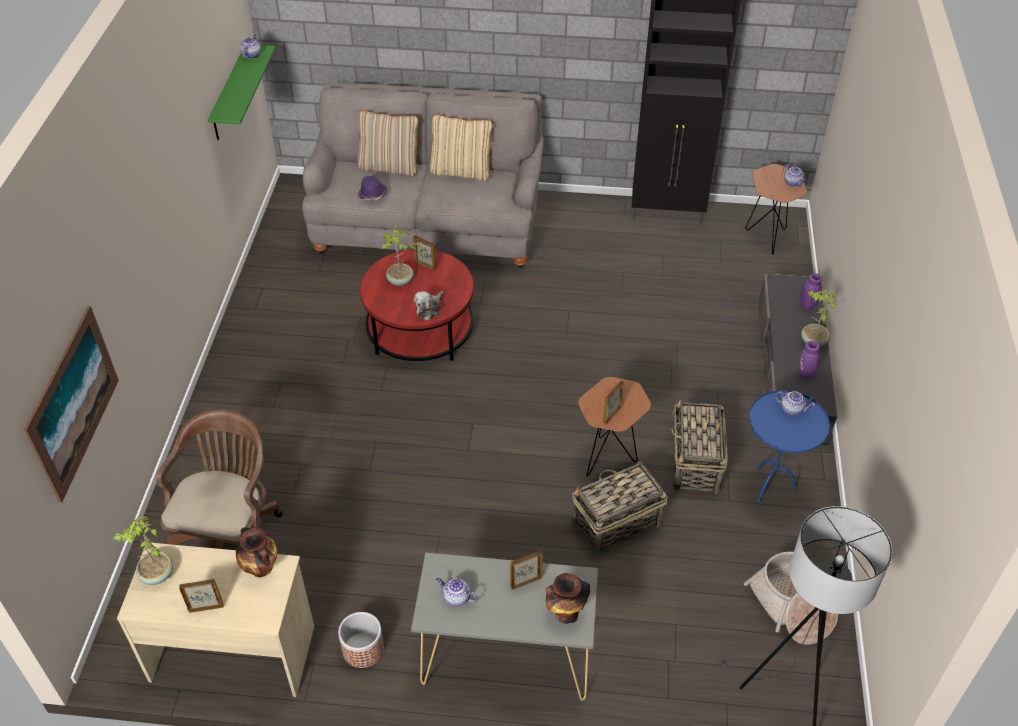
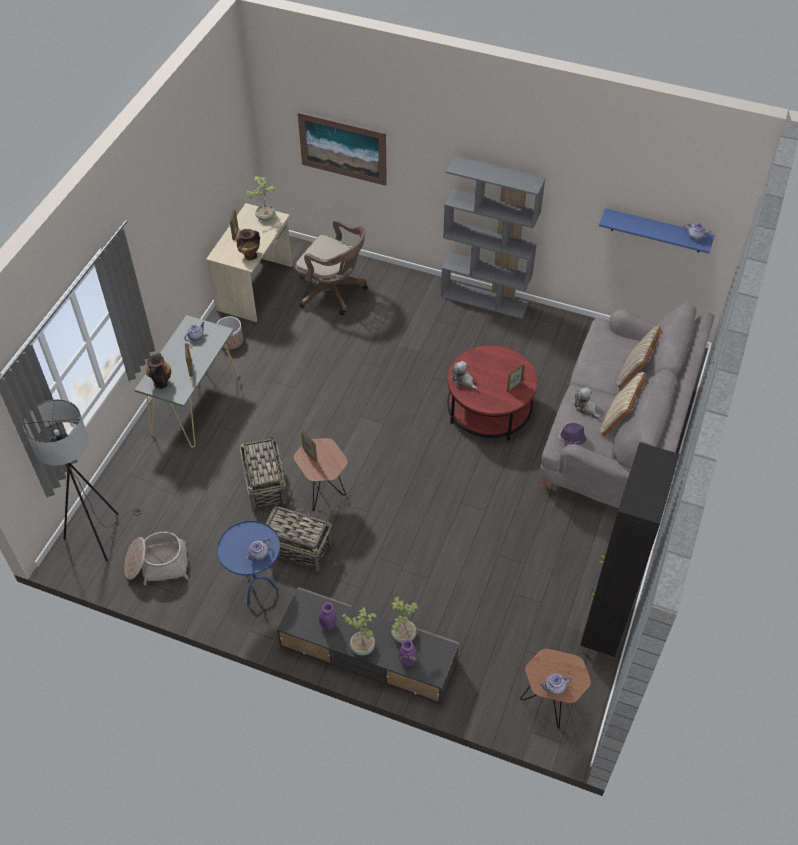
camera: 105 degrees right, 5 degrees up
(225, 363) = (485, 299): none -> grey bookcase
(230, 94) = (657, 231): green shelf -> blue shelf
(372, 195) = (595, 356): purple hat -> purple hat (571, 437)
(400, 281) = (500, 369): potted plant -> potted plant (403, 635)
(453, 194) = (586, 408): none -> plush toy

